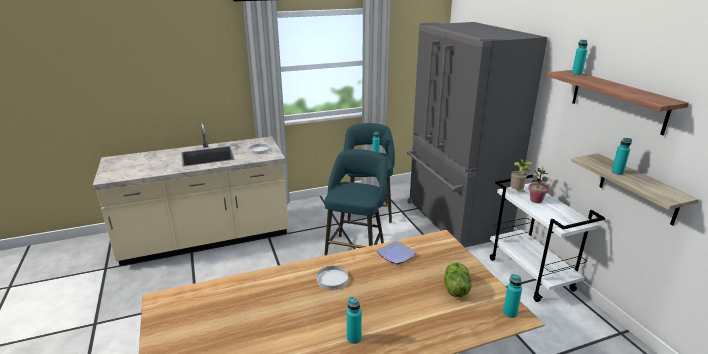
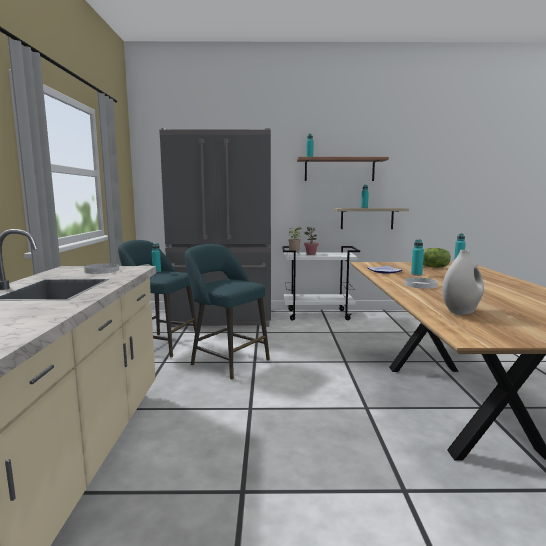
camera: 70 degrees left, 15 degrees down
(230, 300) = (461, 311): none -> white vase
(354, 338) = (502, 286): turquoise bottle -> turquoise bottle (416, 274)

